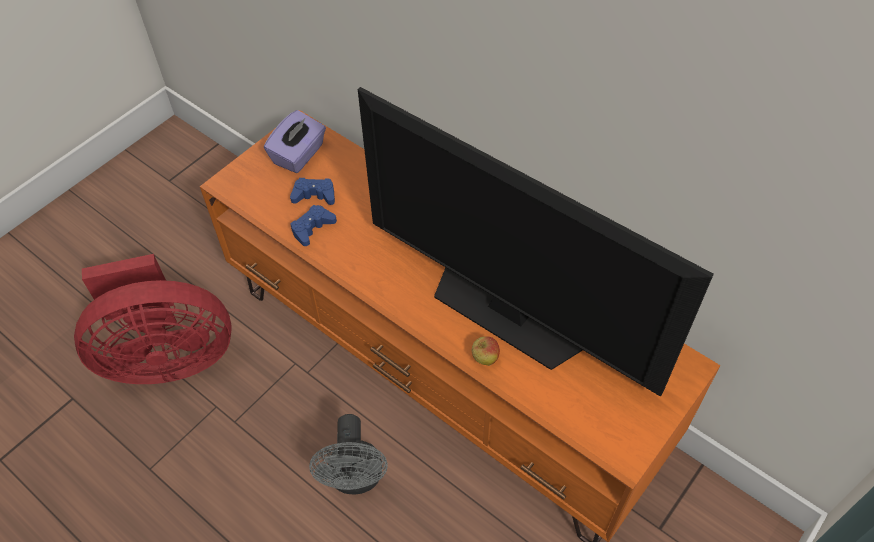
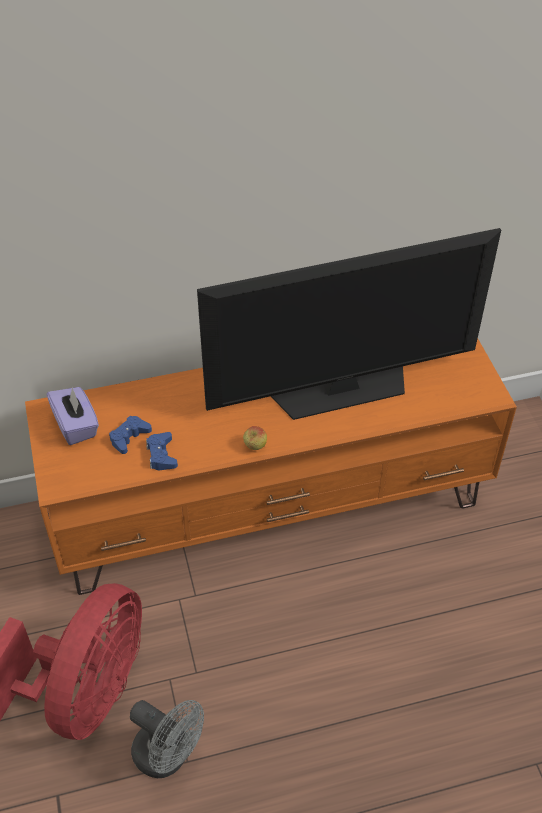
camera: 55 degrees left, 5 degrees down
(356, 479) = (317, 614): grey fan -> grey fan (168, 756)
(485, 358) = (367, 421): apple -> apple (255, 446)

